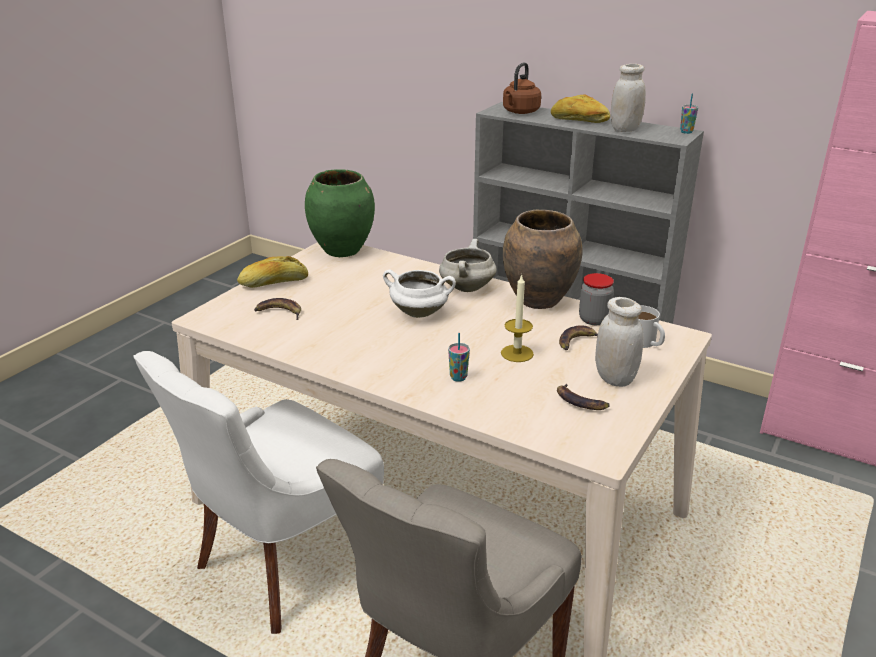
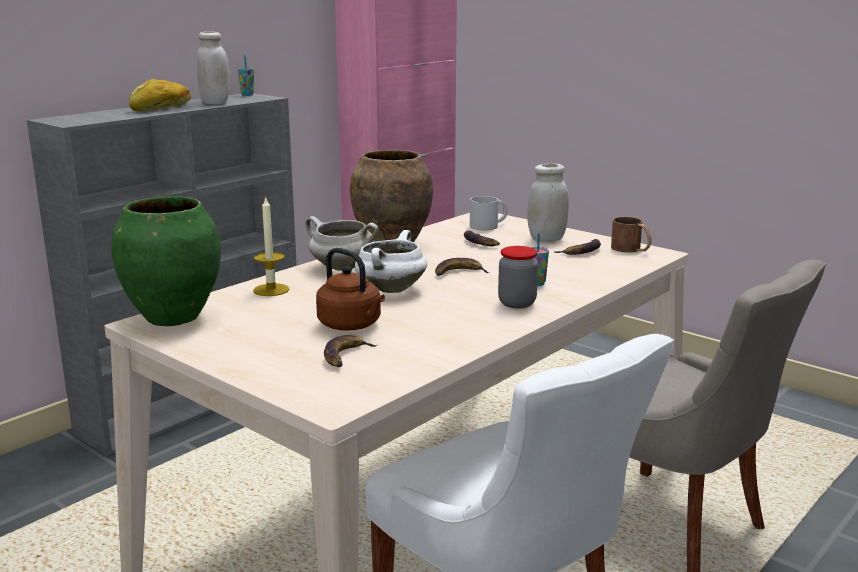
camera: 80 degrees left, 10 degrees down
(274, 283) = (246, 359): bread -> none
(475, 337) = (458, 272): none -> banana
(517, 353) = (495, 262): candle -> candle (271, 290)
(520, 112) = (91, 117): brown kettle -> brown kettle (352, 325)
(594, 319) = (440, 234): jar -> jar (517, 303)
(607, 435) = (631, 249): none -> brown mug

